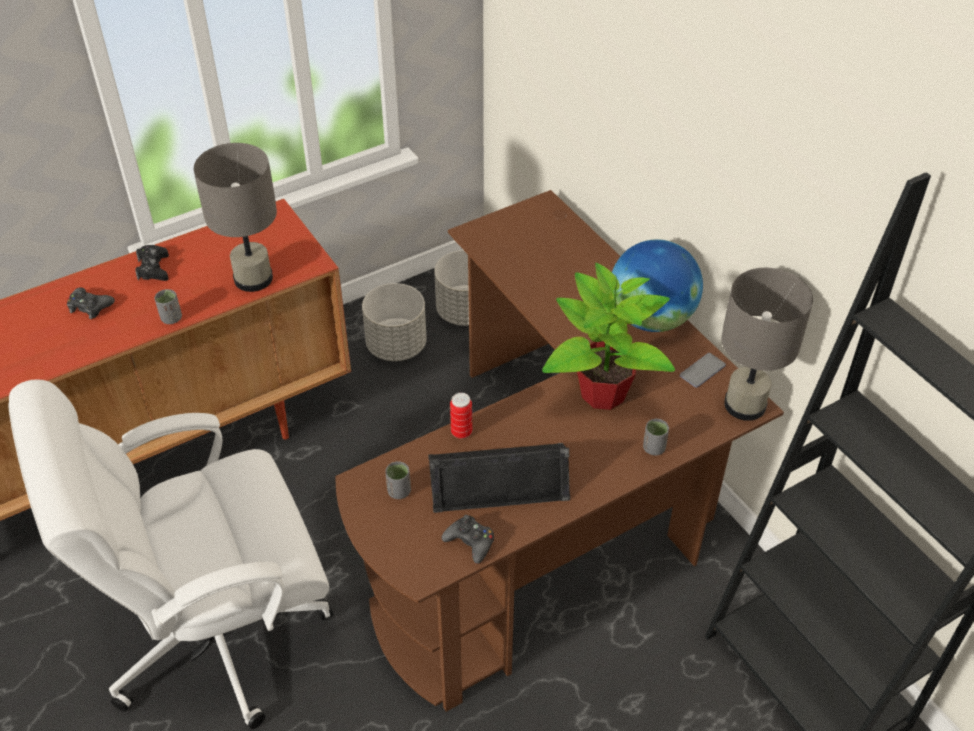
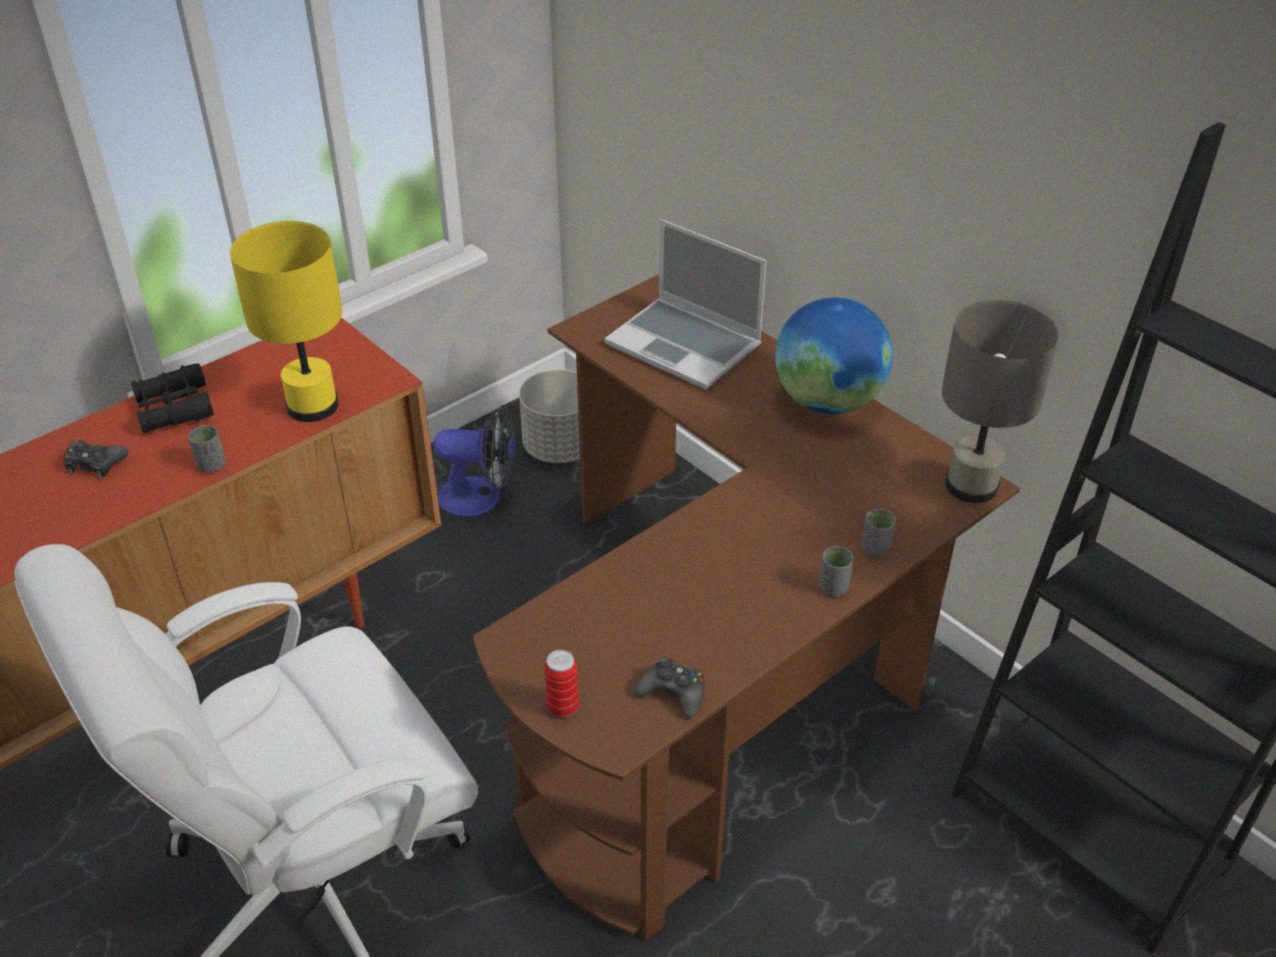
camera: 10 degrees left, 5 degrees down
(153, 268) = (174, 408): black game controller -> black binoculars
(253, 278) = (312, 405): grey table lamp -> yellow table lamp
(396, 345) = (481, 497): grey planter -> fan
(399, 491) = (563, 643): grey cup -> grey cup (833, 587)
(461, 432) = (626, 561): can -> can (563, 707)
(498, 482) = (690, 614): black speaker -> none
(551, 257) = (686, 345): none -> laptop
(601, 393) = (791, 493): potted plant -> none
(702, 371) = (908, 453): phone -> none

